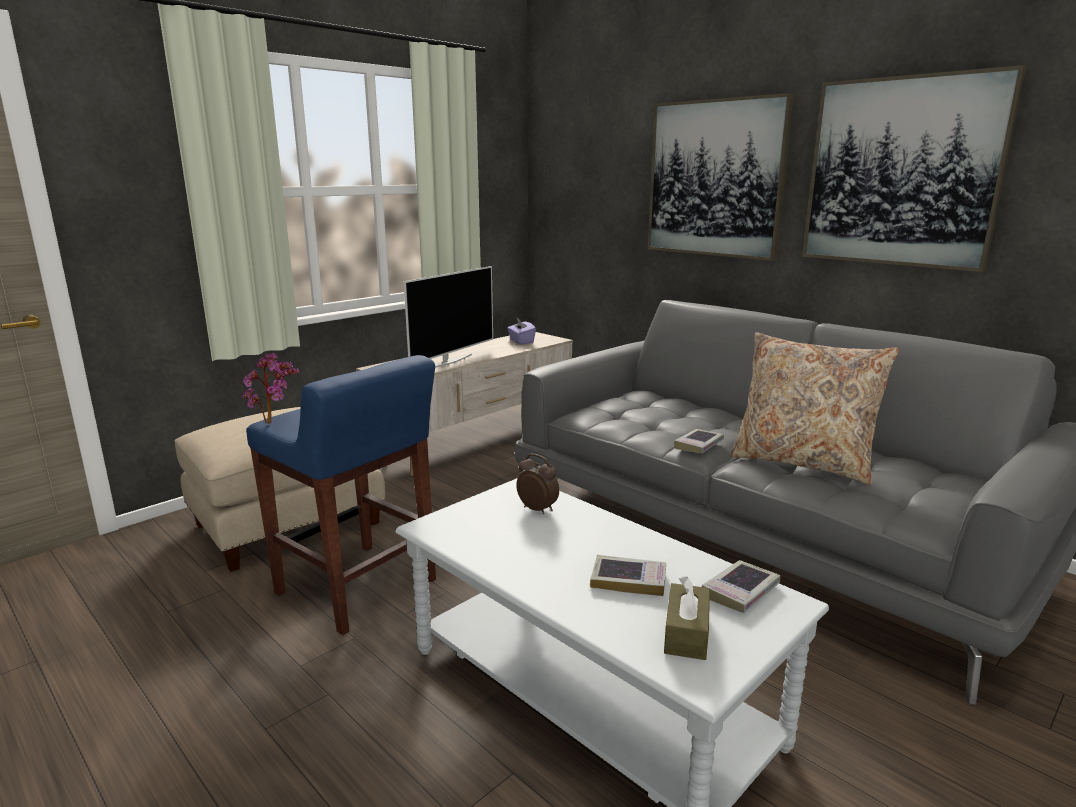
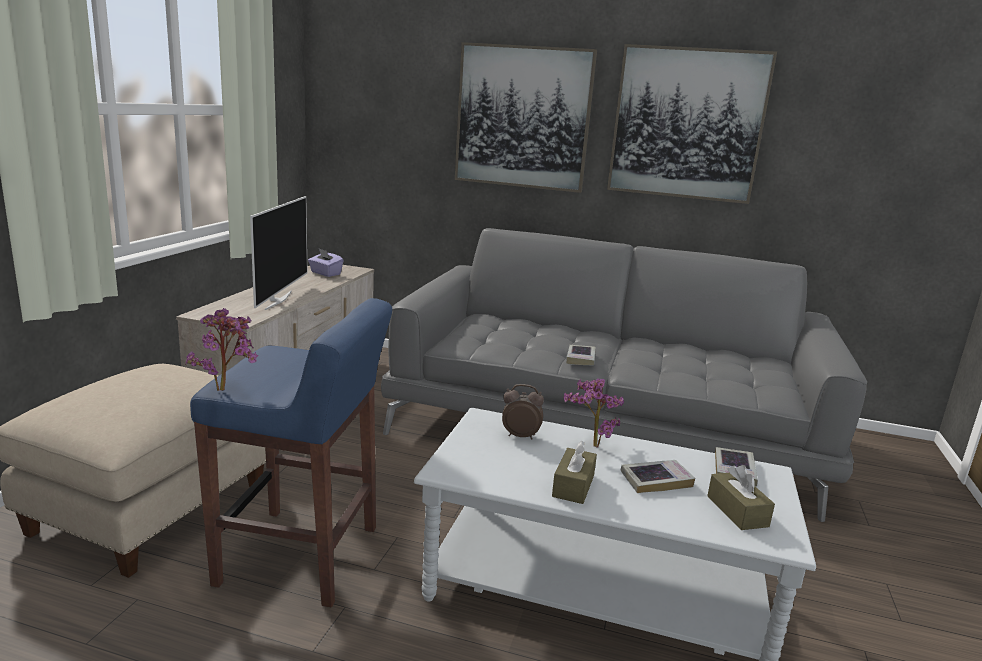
camera: 30 degrees left, 0 degrees up
(531, 565) = (573, 486): none -> brown tissue box
(601, 531) = (590, 444): none -> potted plant
(802, 462) = (663, 362): beige pillow -> none

